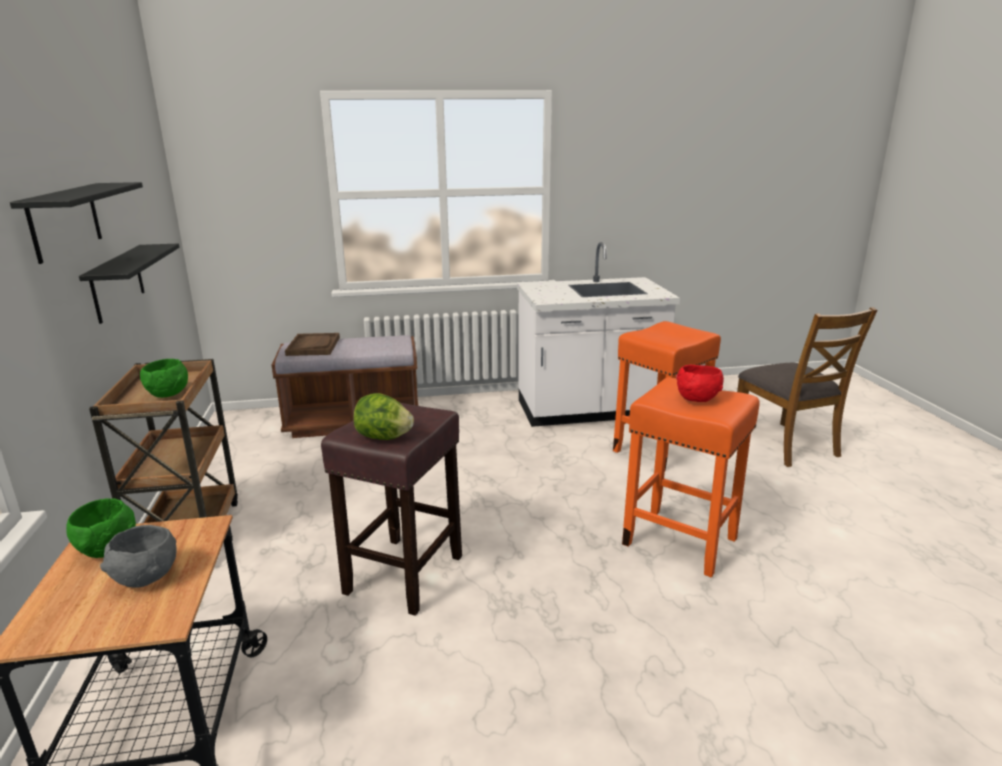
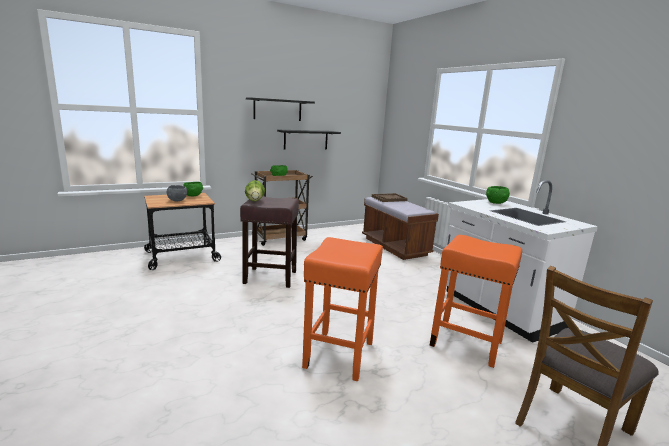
camera: 70 degrees right, 5 degrees down
(545, 287) = (496, 203): none -> green bowl
(697, 399) = (345, 251): red bowl -> none

